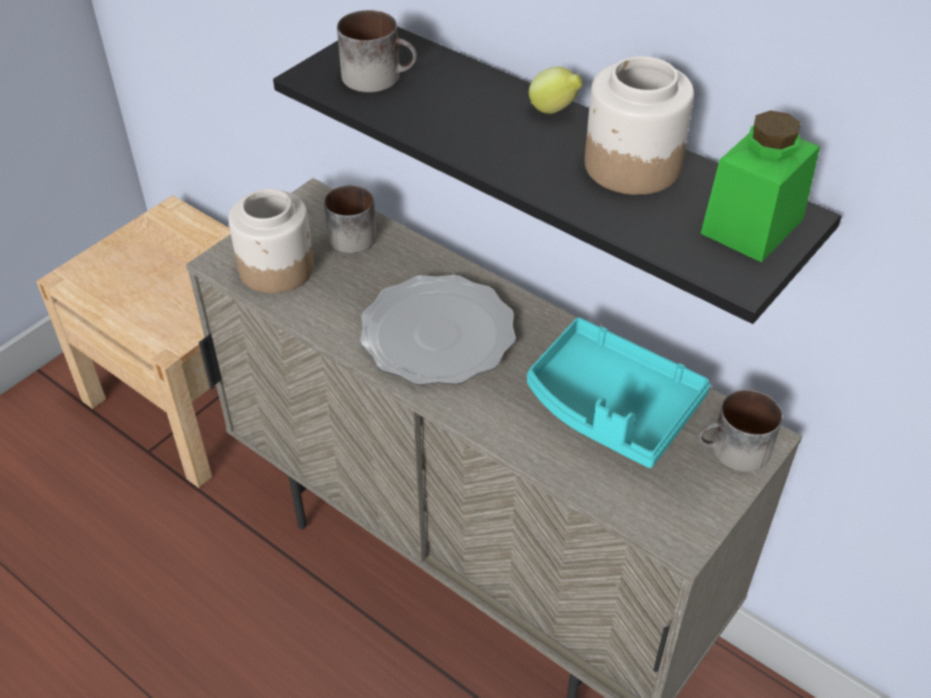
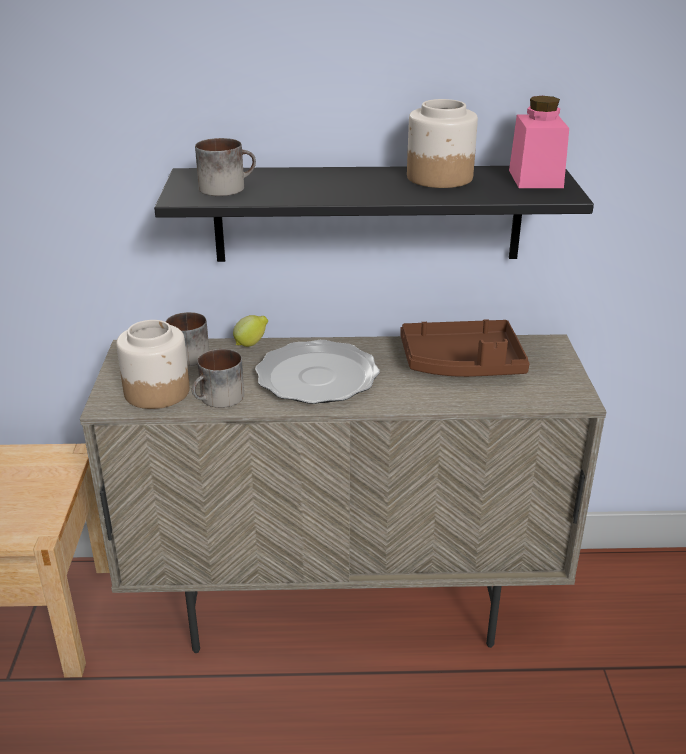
camera: 40 degrees left, 15 degrees down
(554, 111) = (358, 172): lemon -> lemon (251, 344)
(610, 407) = (462, 364): turquoise tray -> brown tray
(733, 452) = (547, 354): mug -> mug (219, 399)
(752, 226) = (535, 179): green jar -> pink jar

